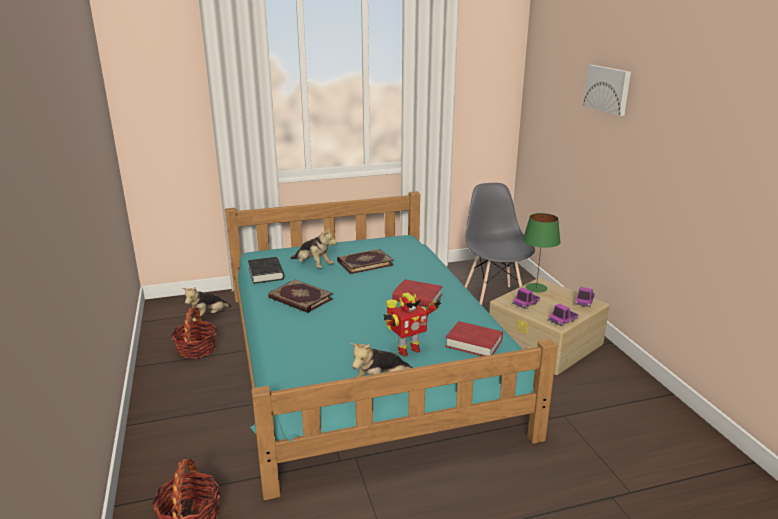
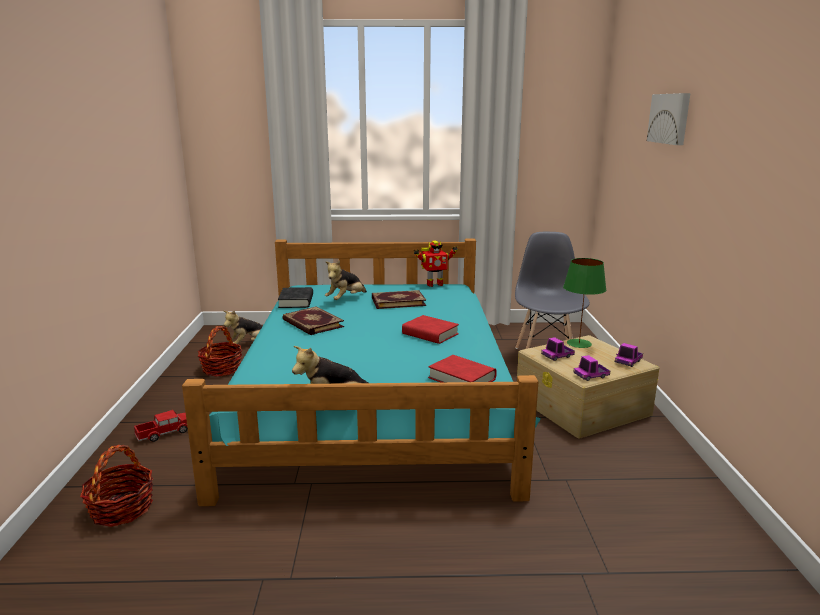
camera: 15 degrees right, 5 degrees down
(181, 430) = (164, 433): none -> toy truck
(313, 266) = (346, 299): plush toy -> plush toy turned 75 degrees clockwise
(407, 350) = (385, 376): toy robot -> toy robot (434, 284)

